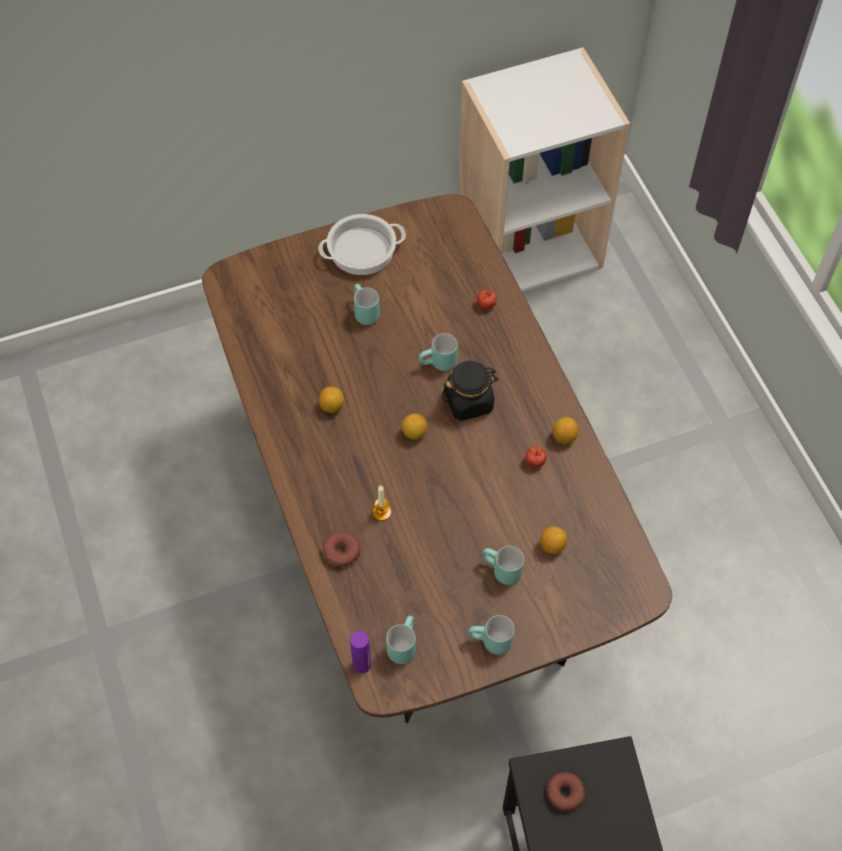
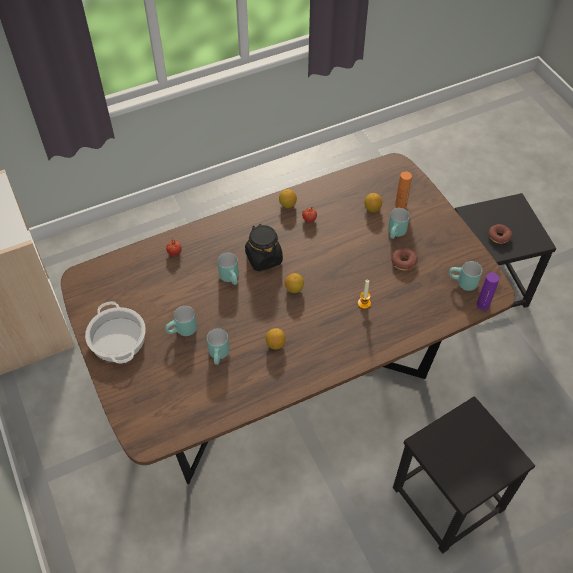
camera: 95 degrees left, 5 degrees down
(221, 719) = (448, 499): none -> black stool
(341, 551) = (400, 325): donut -> donut (403, 262)
(490, 643) = (449, 237): turquoise mug -> turquoise mug (220, 355)
(558, 586) = (401, 205): none -> orange bottle

